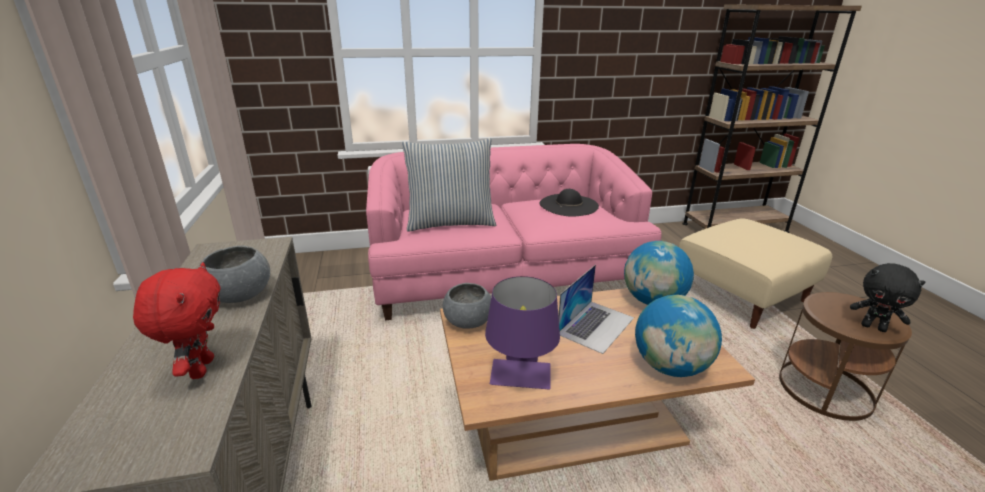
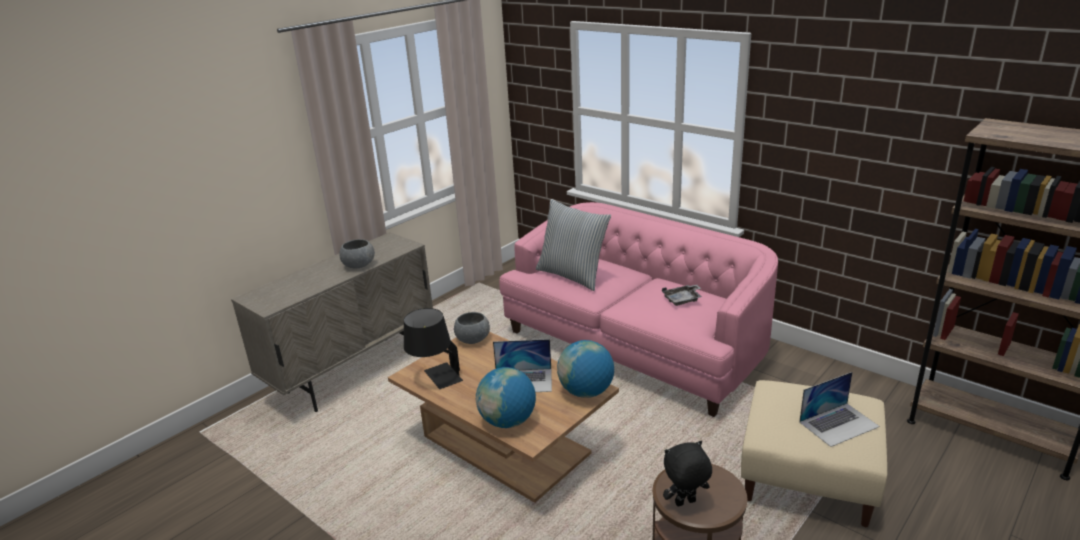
camera: 55 degrees right, 0 degrees up
(200, 368) = (306, 287): red plush toy -> none
(520, 383) = (435, 378): purple table lamp -> black table lamp
(568, 205) = (683, 300): black hat -> grey tray
(770, 237) = (839, 424): none -> laptop
(873, 327) = (685, 503): black plush toy -> black plush toy turned 75 degrees clockwise

